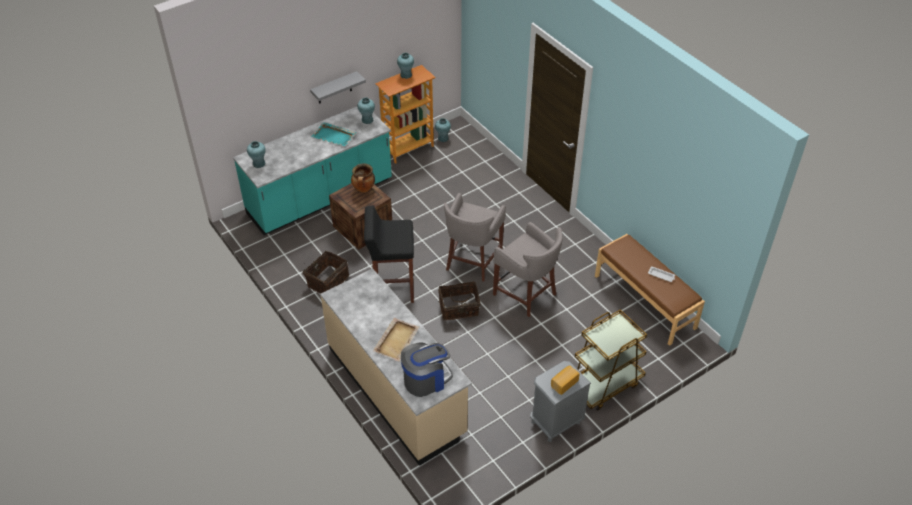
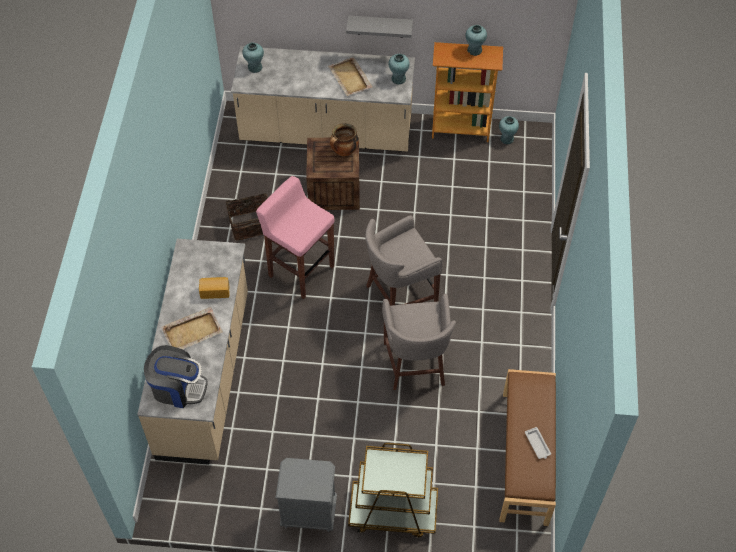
camera: 40 degrees right, 10 degrees up
(320, 198) = (326, 133): turquoise counter -> beige counter
(334, 136) = (350, 78): turquoise tray -> beige tray
(393, 288) = (300, 271): black stool -> pink stool
(459, 309) = (338, 334): basket -> none
(563, 383) = (305, 483): bread -> bread (215, 291)

